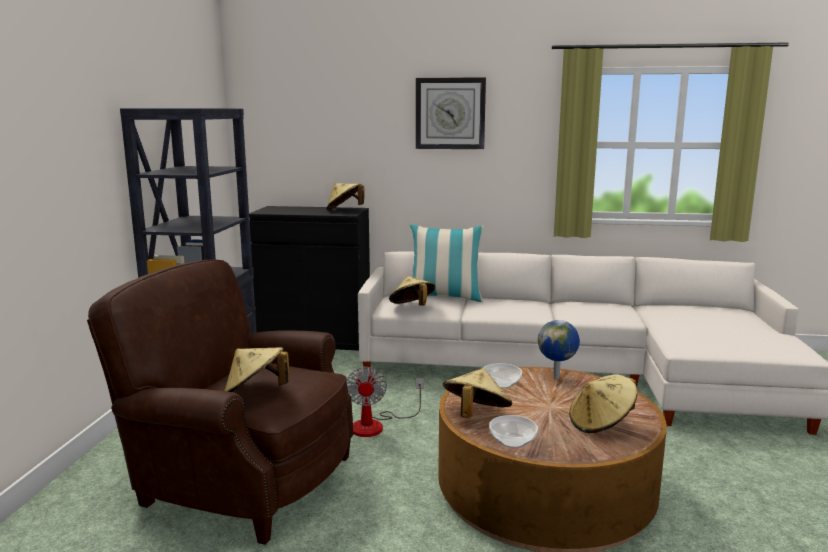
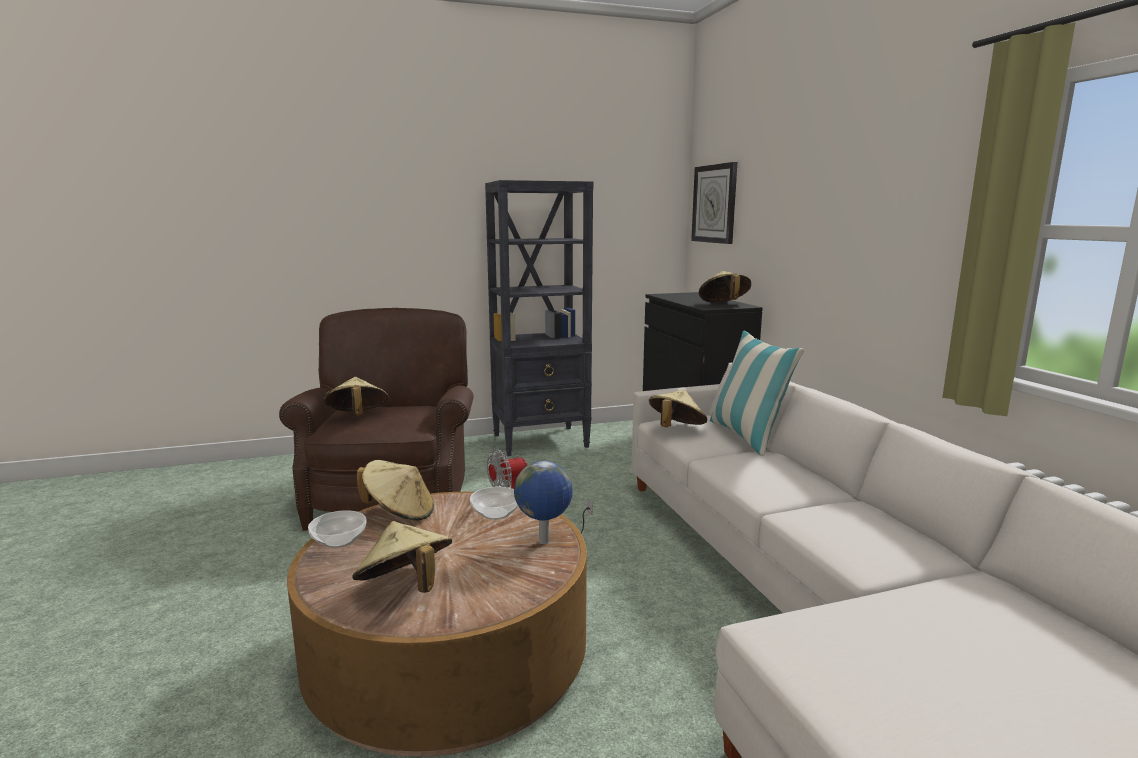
camera: 65 degrees right, 0 degrees up
(450, 113) = (852, 180): wall clock -> wall clock (714, 204)

